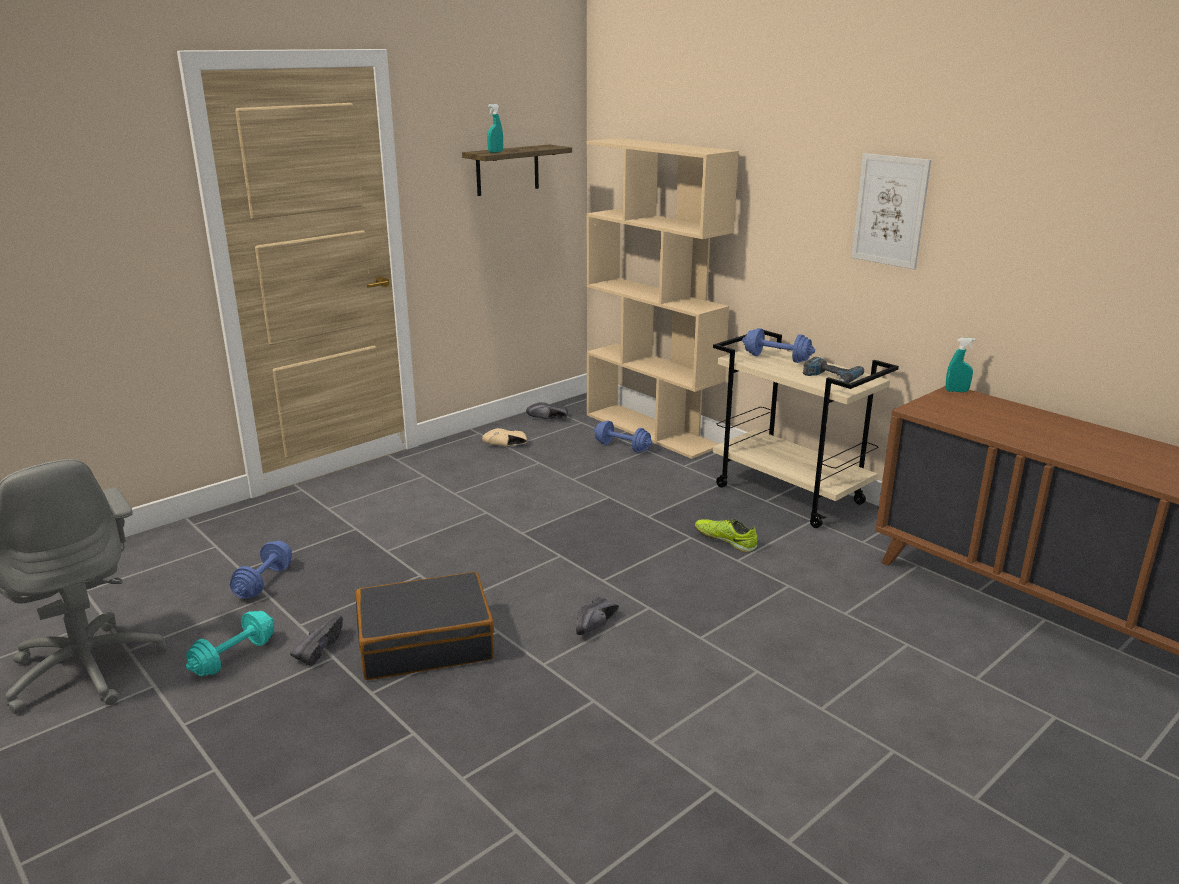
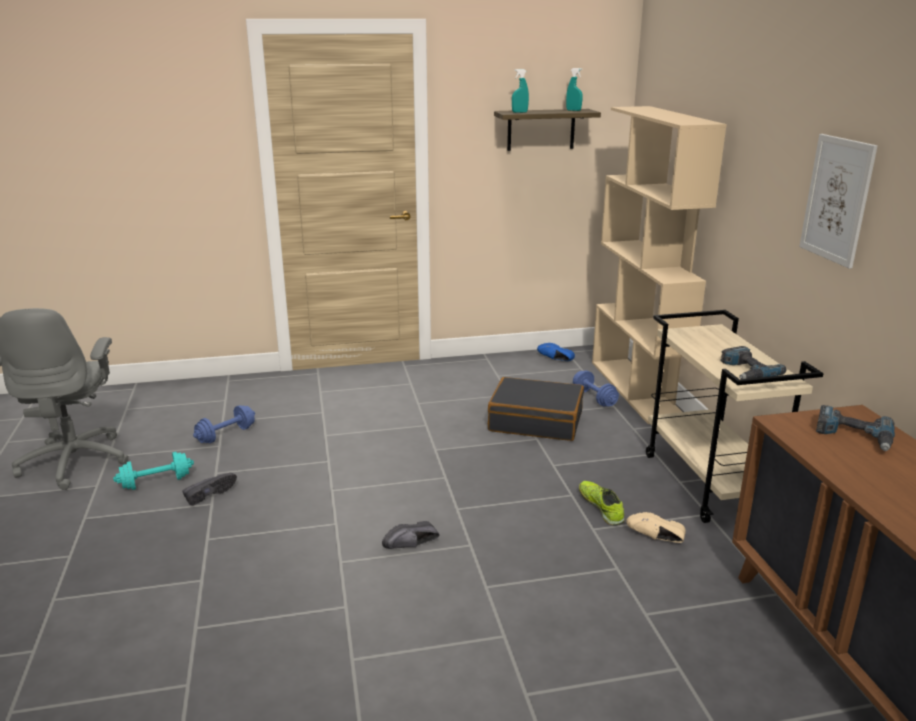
camera: 30 degrees right, 0 degrees up
(425, 642) = (279, 514): black suitcase -> black suitcase (536, 421)
(506, 446) = (497, 375): beige shoe -> beige shoe (656, 539)
(548, 419) = (555, 360): black shoe -> blue shoe
(776, 358) = (716, 341): blue dumbbell -> none
(956, 391) = (859, 414): turquoise spray bottle -> turquoise spray bottle (573, 110)
(973, 408) = (853, 436): none -> power drill

